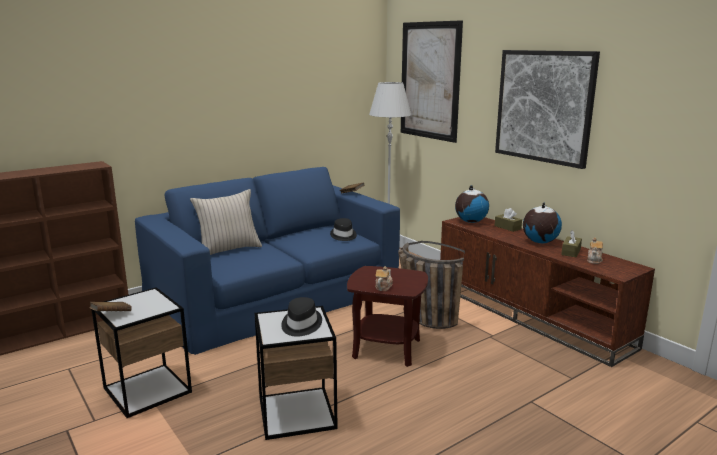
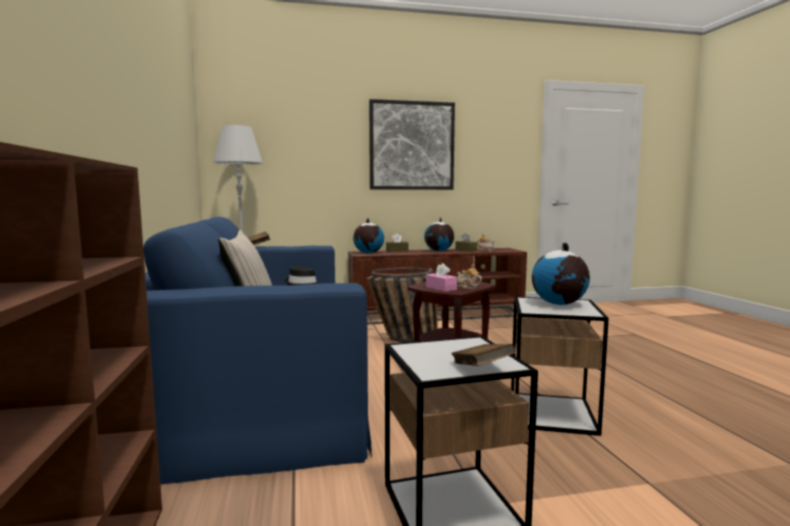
camera: 65 degrees left, 10 degrees down
(300, 325) = (559, 304): black hat -> globe
(367, 278) = (441, 288): none -> pink tissue box
(429, 81) = (274, 128): picture -> none

